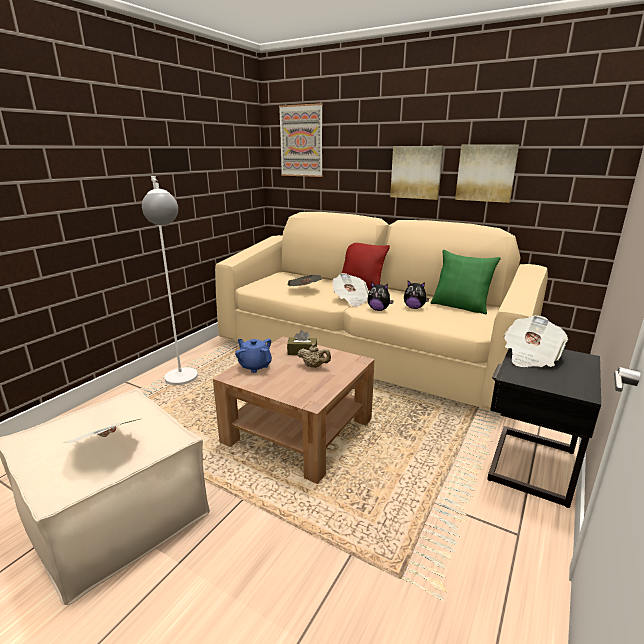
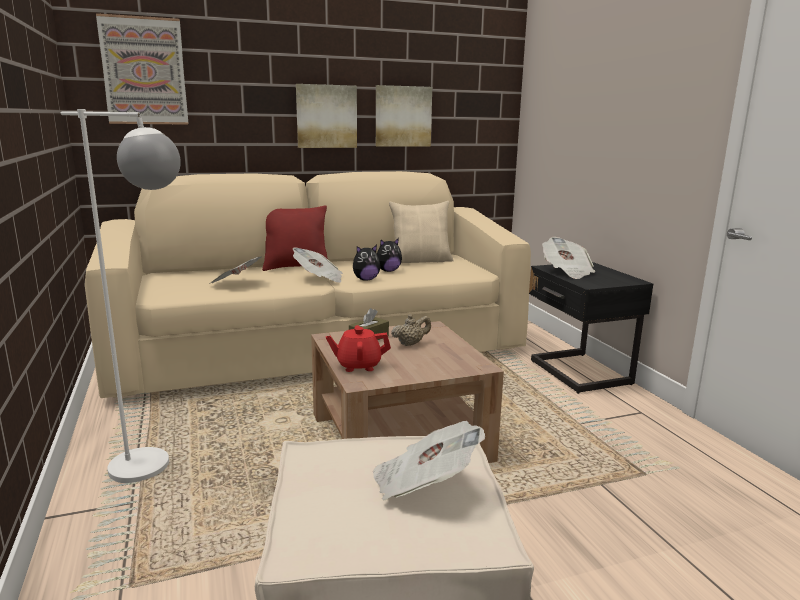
camera: 50 degrees left, 5 degrees down
(255, 366) = (358, 365): blue teapot -> red teapot
(460, 306) = (420, 261): green pillow -> beige pillow

